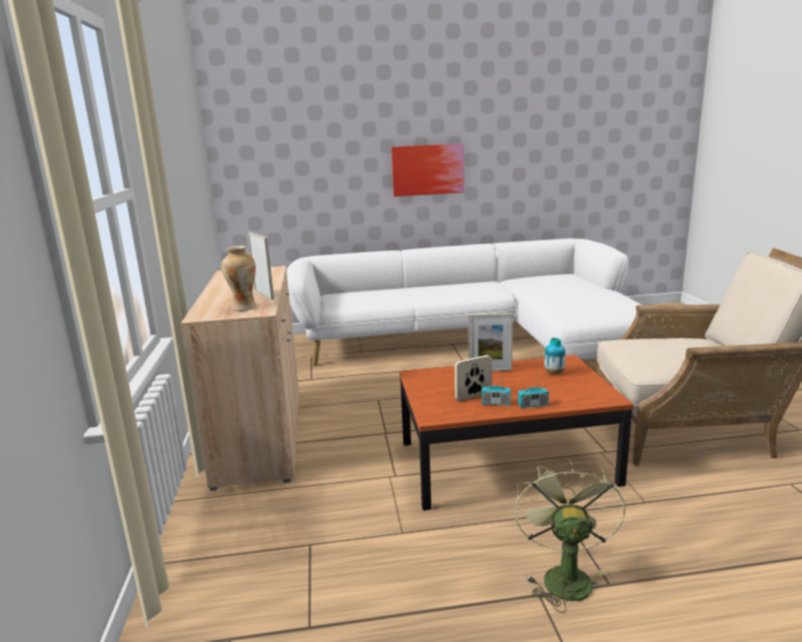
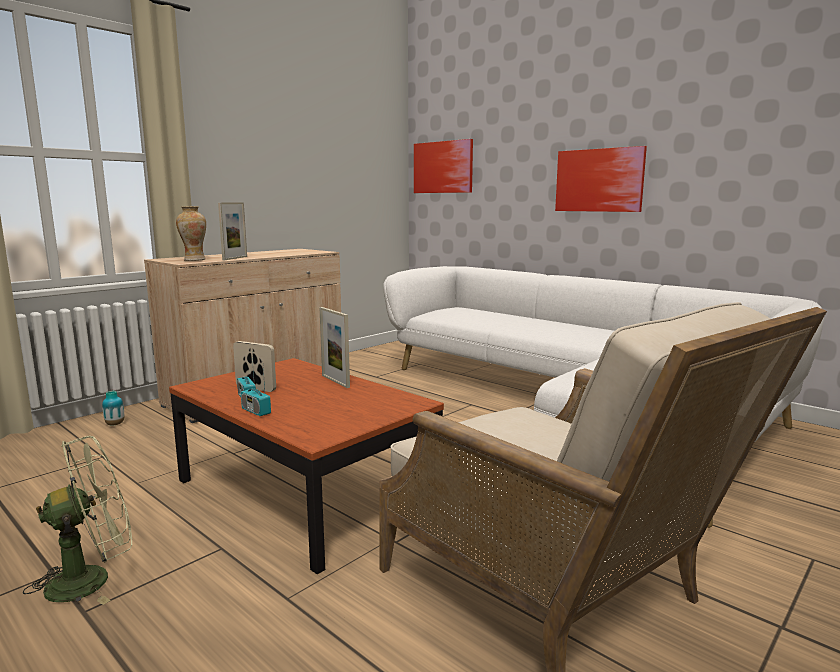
camera: 50 degrees right, 5 degrees down
(260, 161) = (443, 167): none -> picture
(554, 373) = (363, 404): vase -> vase (115, 424)

